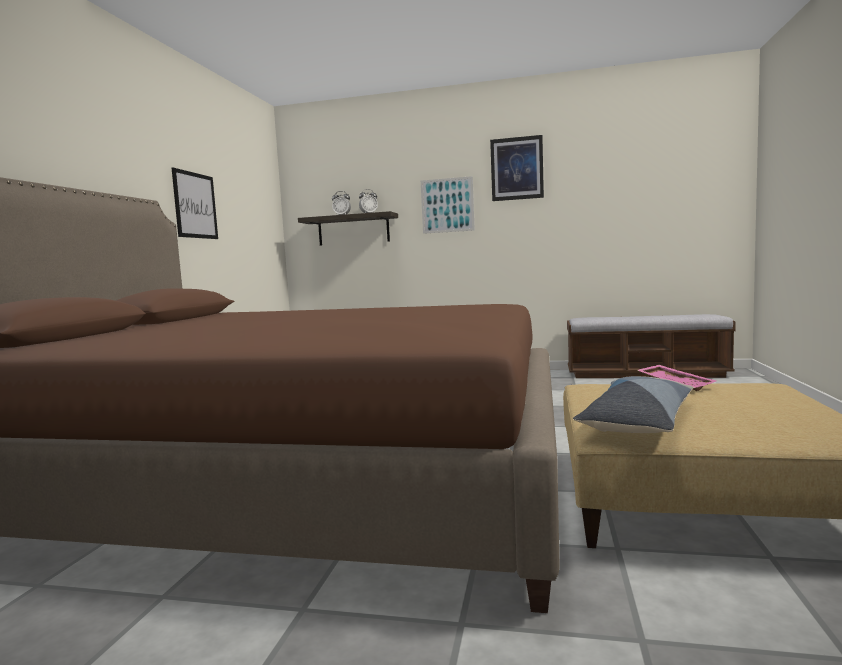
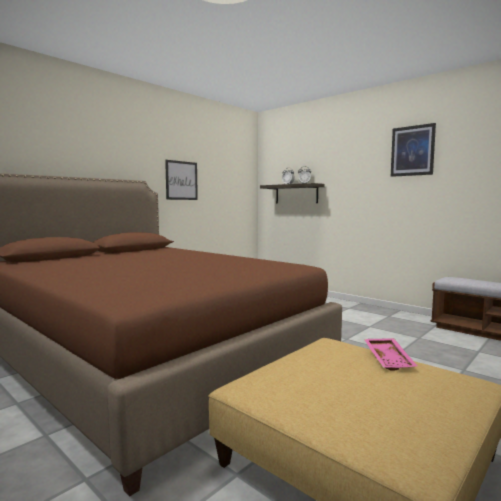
camera: 30 degrees right, 0 degrees up
(447, 205) = (358, 178): picture -> none
(637, 422) = (286, 384): pillow -> none

